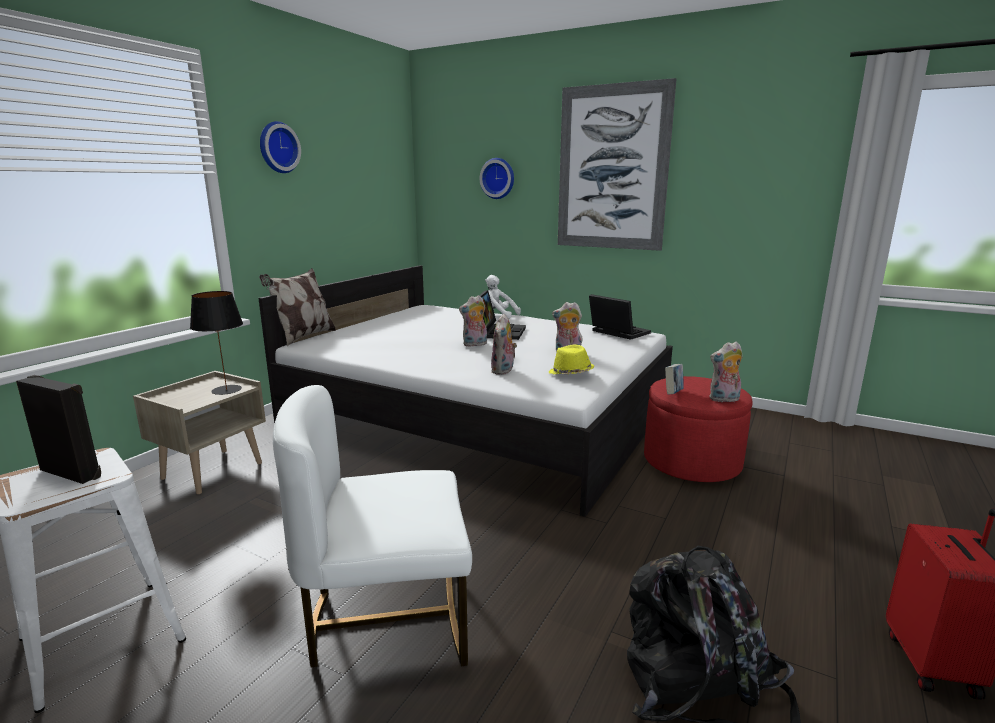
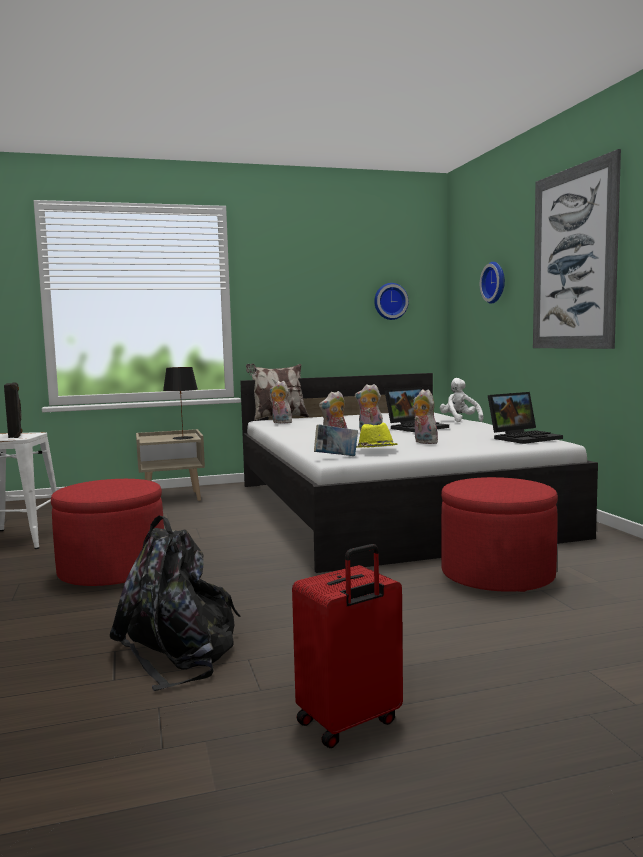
camera: 45 degrees right, 10 degrees down
(277, 147) = (285, 268): wall clock -> wall clock (390, 301)
(388, 619) = (112, 571): white chair -> red ottoman
(616, 332) = (524, 438): laptop -> laptop turned 60 degrees clockwise
(673, 394) = (457, 483): book -> book (336, 457)
(724, 399) = (493, 493): plush toy -> plush toy (280, 422)

